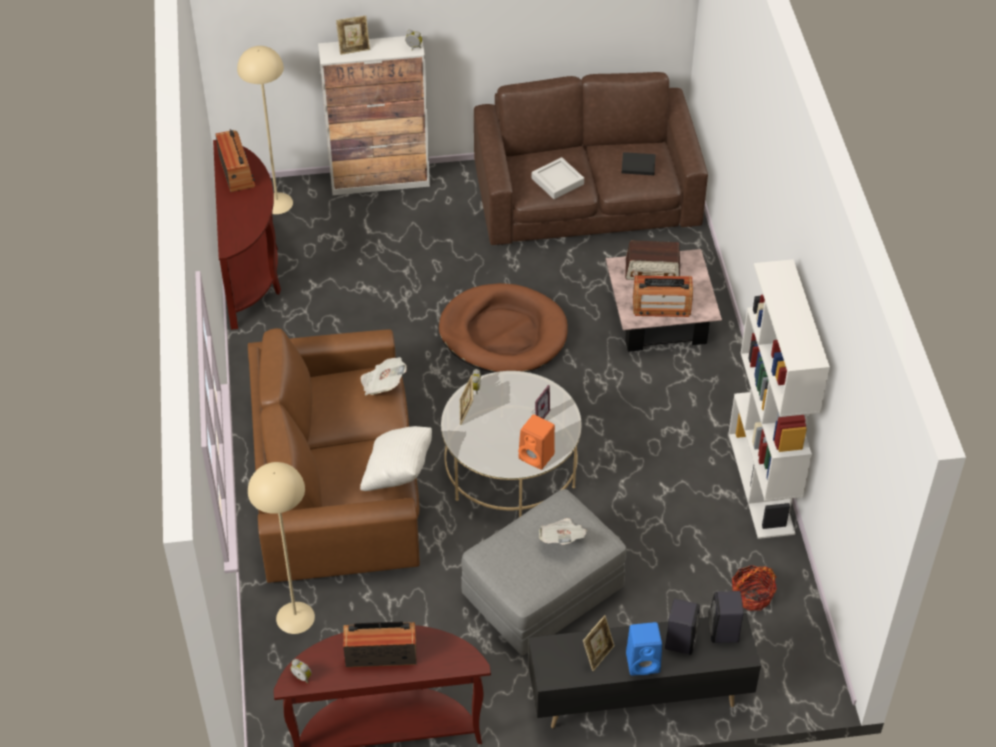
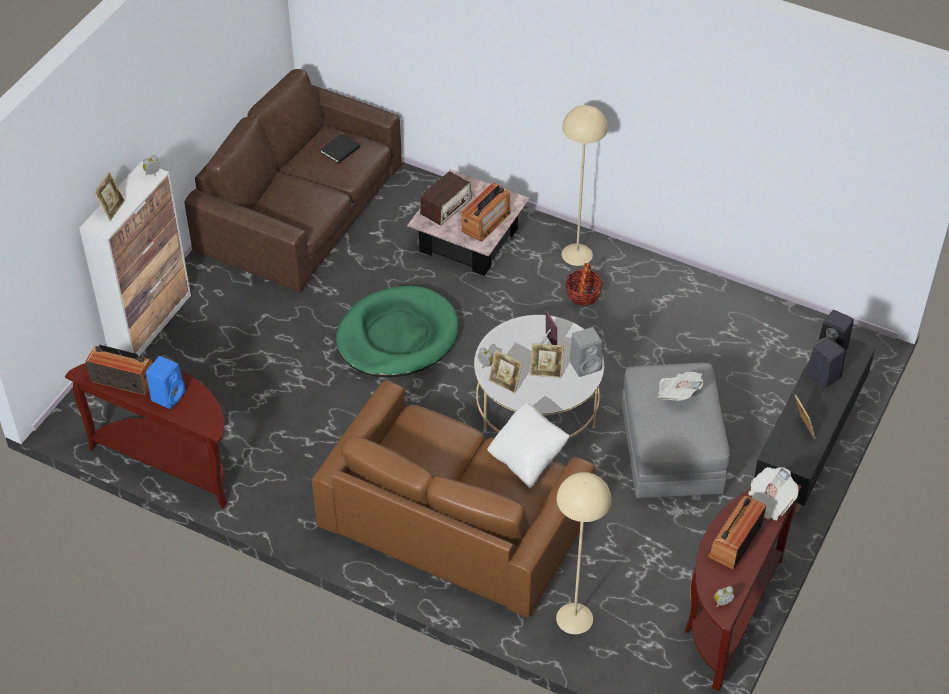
camera: 55 degrees left, 0 degrees up
(277, 203) = (104, 403): beige floor lamp -> beige floor lamp (576, 254)
(383, 384) = (427, 420): newspaper -> newspaper (769, 502)
(503, 333) = (397, 336): brown dog bed -> green dog bed
(504, 433) = (546, 372): none -> picture frame
(537, 456) = (586, 365): orange speaker -> grey speaker
(557, 181) = (309, 203): grey tray -> none
(644, 662) = (827, 406): blue speaker -> blue speaker (168, 395)
(752, 595) = (766, 337): basket -> basket (583, 294)
(762, 483) = (672, 275): white bookcase -> none

